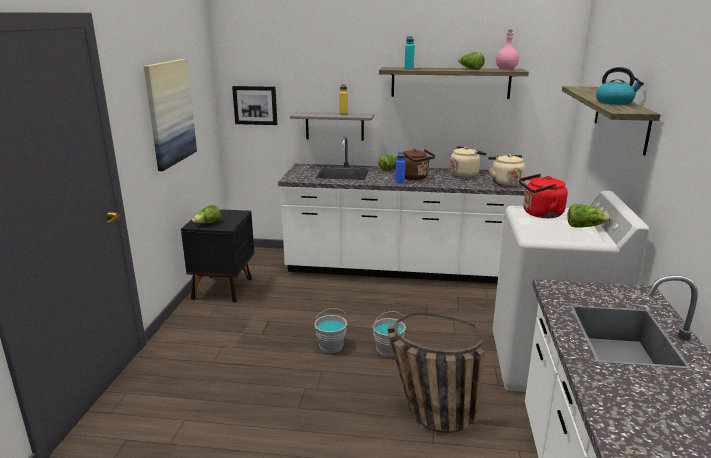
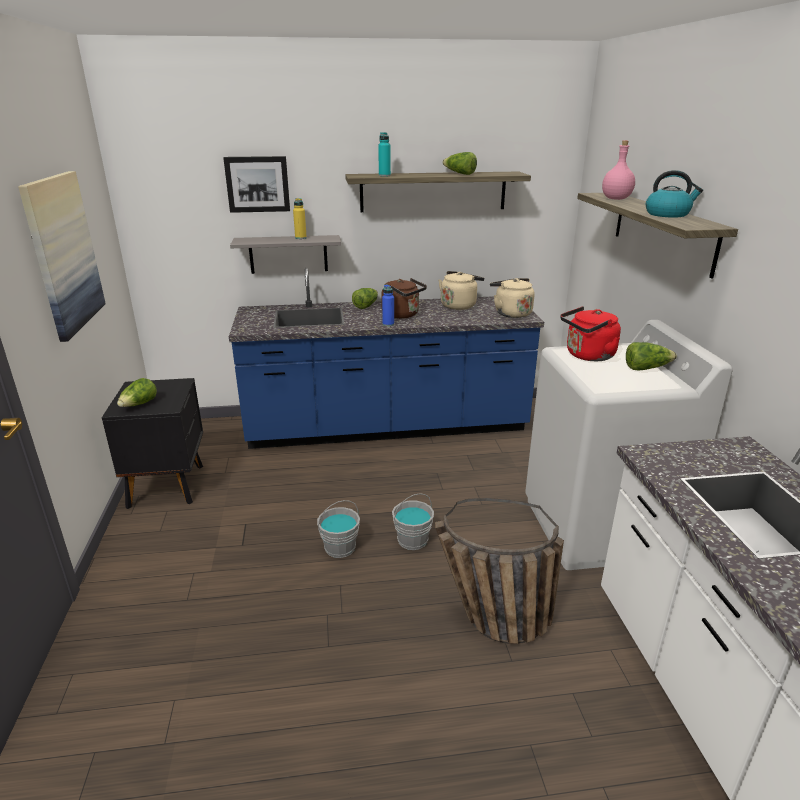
camera: 15 degrees left, 5 degrees up
(255, 105) = (175, 231): picture -> picture (257, 184)
(399, 269) = (387, 427): white counter -> blue counter
(506, 69) = (502, 173): pink bottle -> pink bottle (616, 199)

